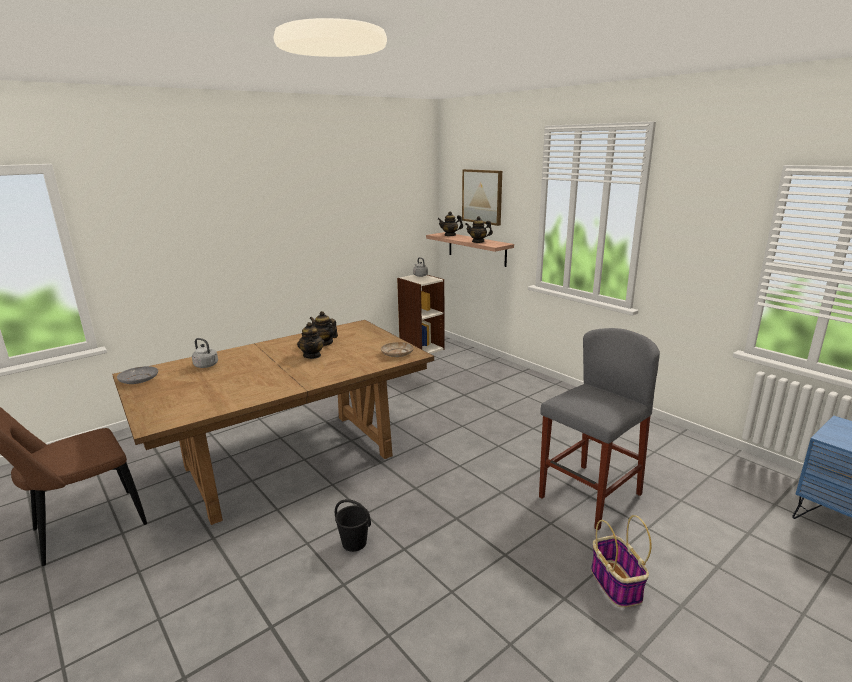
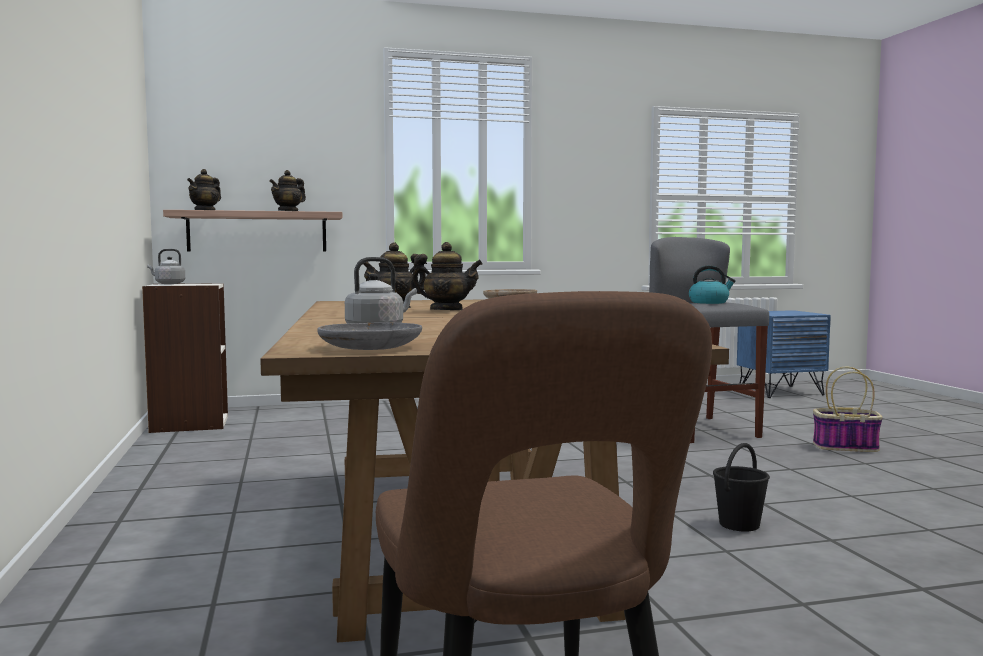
camera: 65 degrees left, 15 degrees down
(482, 196) = (266, 145): picture -> none
(590, 400) = (709, 302): none -> kettle

